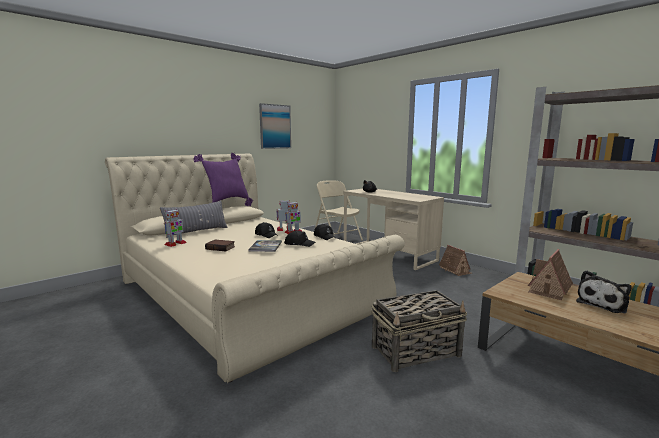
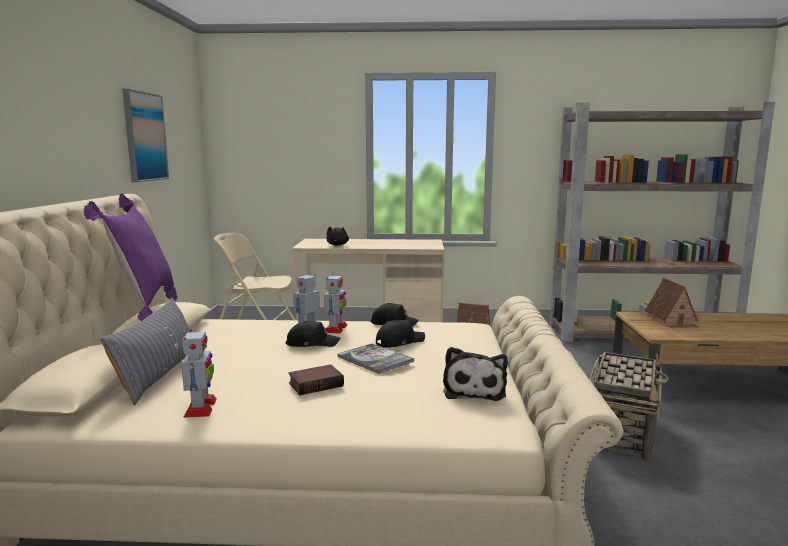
camera: 45 degrees left, 0 degrees up
(603, 304) = (720, 321): plush toy -> plush toy (474, 390)

